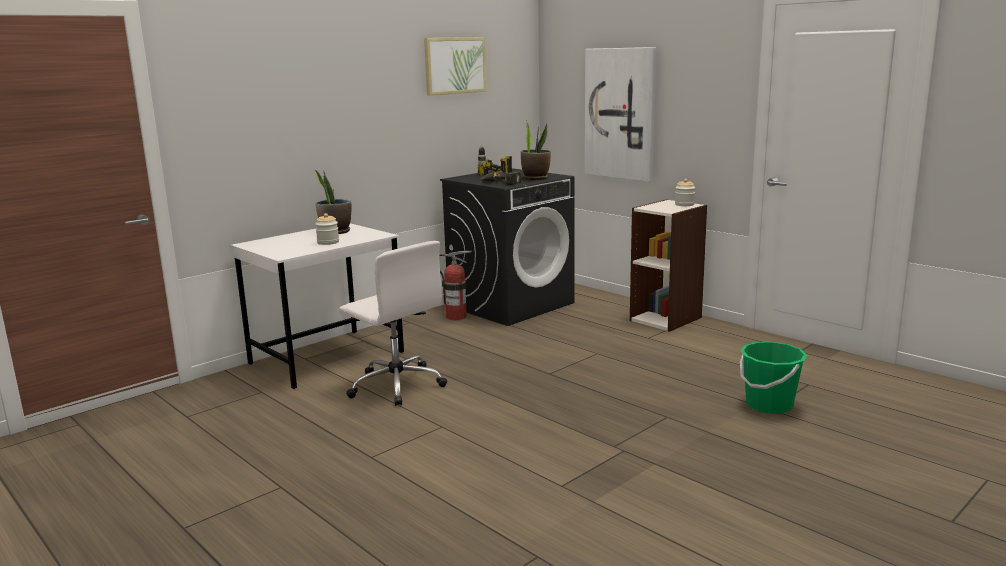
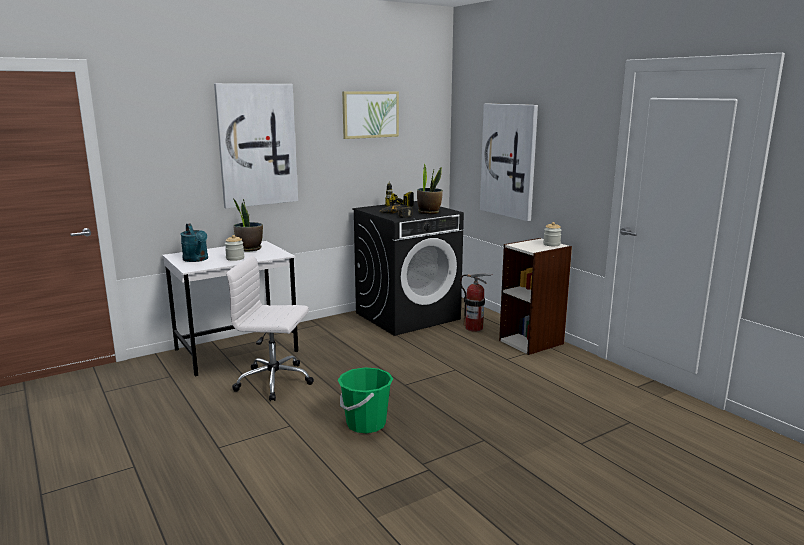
camera: 10 degrees right, 0 degrees up
(281, 246) = (197, 259): none -> turquoise watering can
(333, 105) = (257, 145): none -> picture
(396, 385) = (275, 381): white office chair -> white office chair turned 135 degrees clockwise
(456, 317) = (357, 323): fire extinguisher -> fire extinguisher (474, 328)
(769, 405) = (582, 439): green bucket -> green bucket (366, 424)

